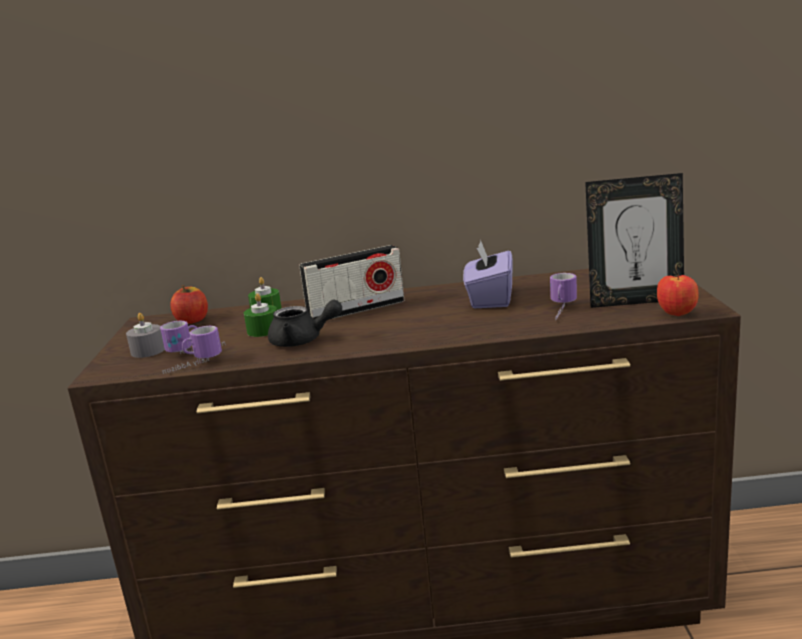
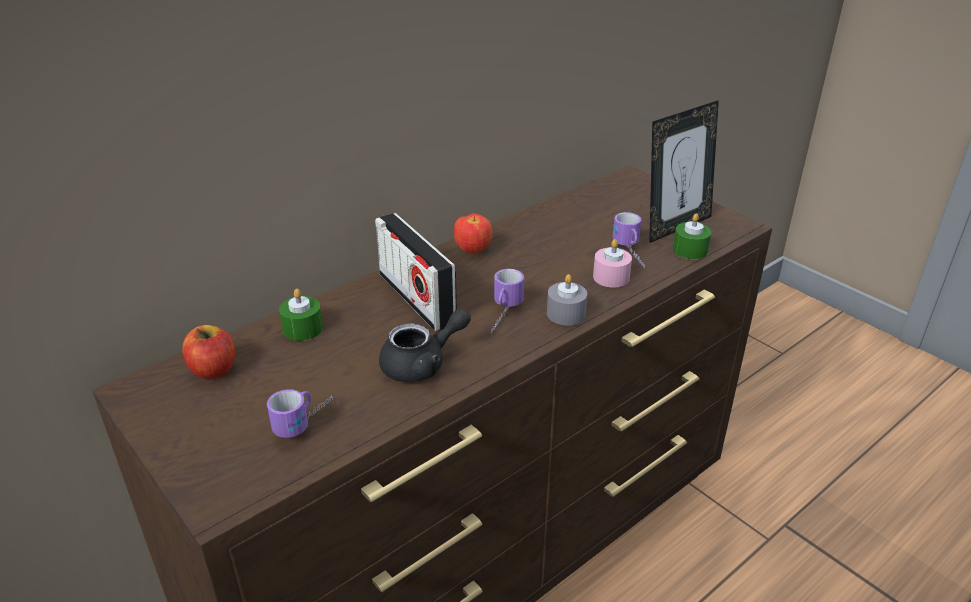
camera: 40 degrees left, 15 degrees up
(148, 351) = (229, 441): grey candle -> grey candle (566, 314)
(193, 366) = (339, 446): mug -> mug (502, 316)
(263, 330) = (346, 361): green candle -> green candle (690, 250)
(356, 310) = (416, 298): radio -> radio turned 120 degrees clockwise
(490, 299) = (541, 250): purple tissue box -> none
(518, 322) = (611, 277): none -> pink candle
(677, 314) = (728, 237): apple -> apple (473, 251)

